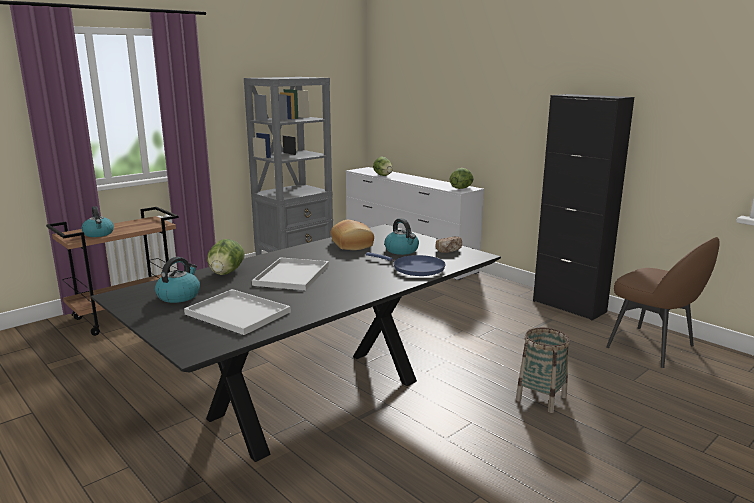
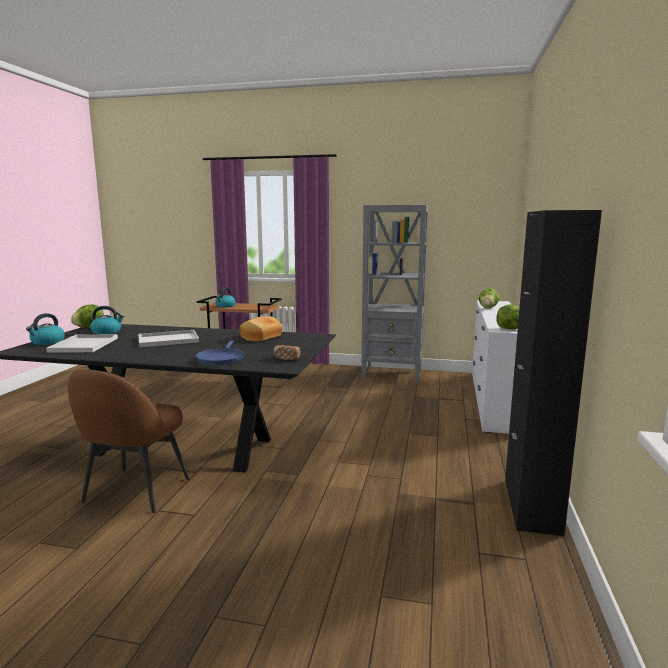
camera: 55 degrees right, 5 degrees down
(226, 273) = (158, 330): lettuce -> lettuce (89, 328)
(402, 250) = (265, 349): kettle -> kettle (47, 342)
(541, 398) = (270, 539): basket -> none
(652, 347) = (505, 596): brown chair -> brown chair (135, 491)

